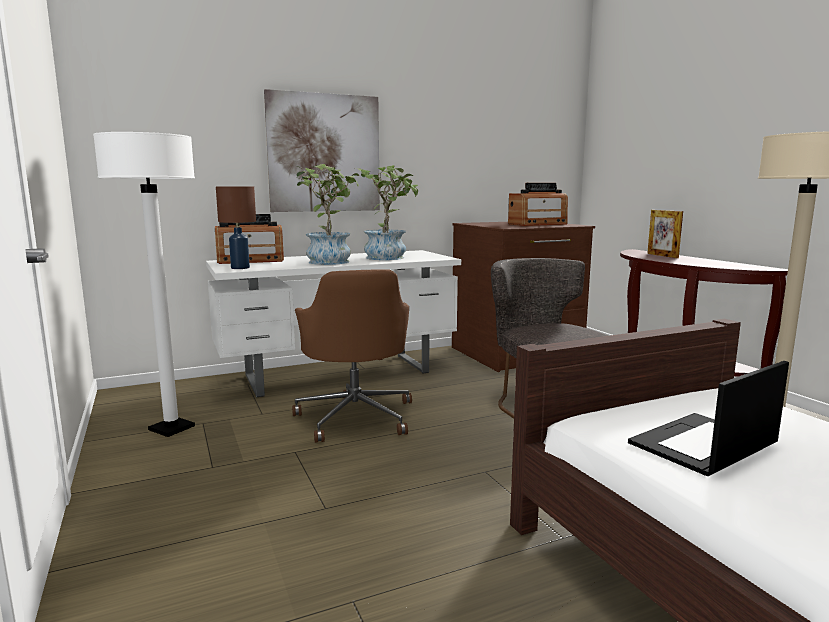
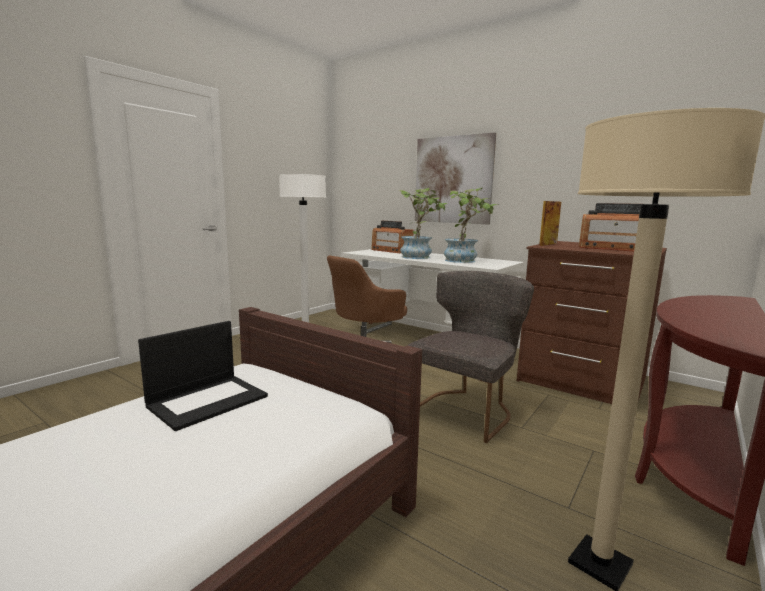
camera: 60 degrees right, 0 degrees up
(239, 268) = (363, 252): brown table lamp -> none
(662, 255) = (724, 307): picture frame -> picture frame (548, 244)
(703, 445) = (208, 400): laptop -> laptop turned 105 degrees clockwise

